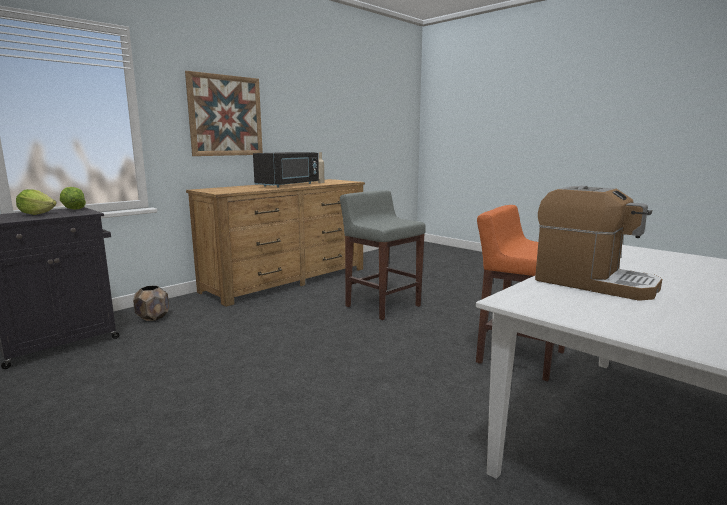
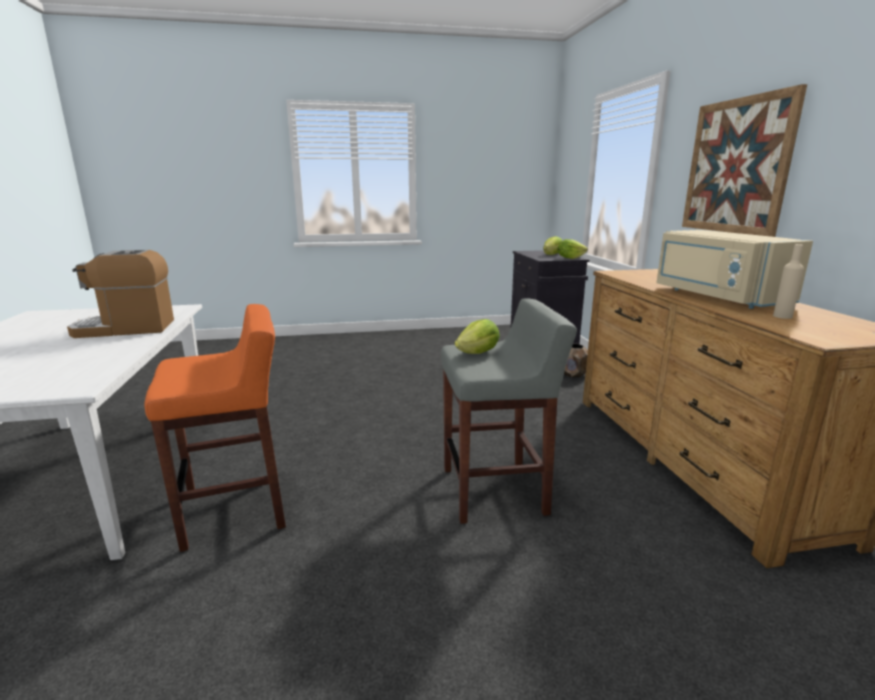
camera: 125 degrees right, 5 degrees up
(289, 185) = (716, 297): black microwave -> beige microwave
(385, 223) = (478, 353): none -> lettuce

